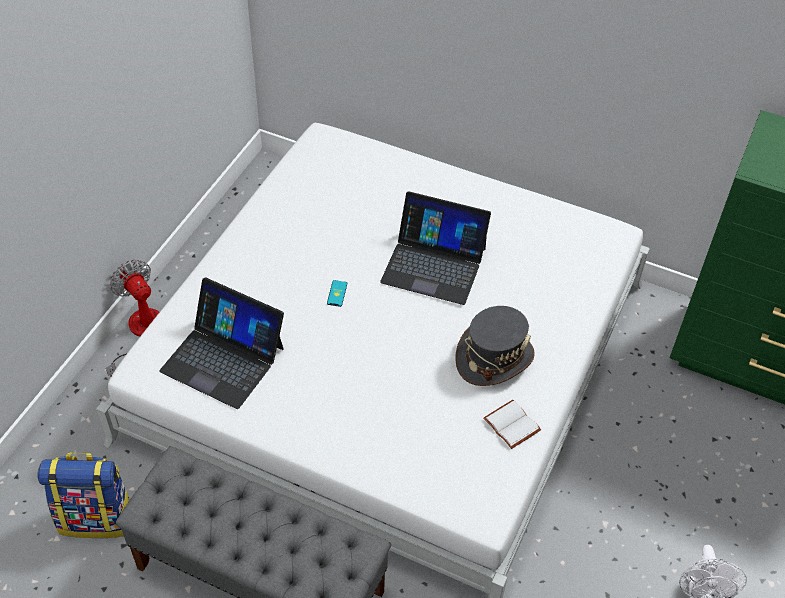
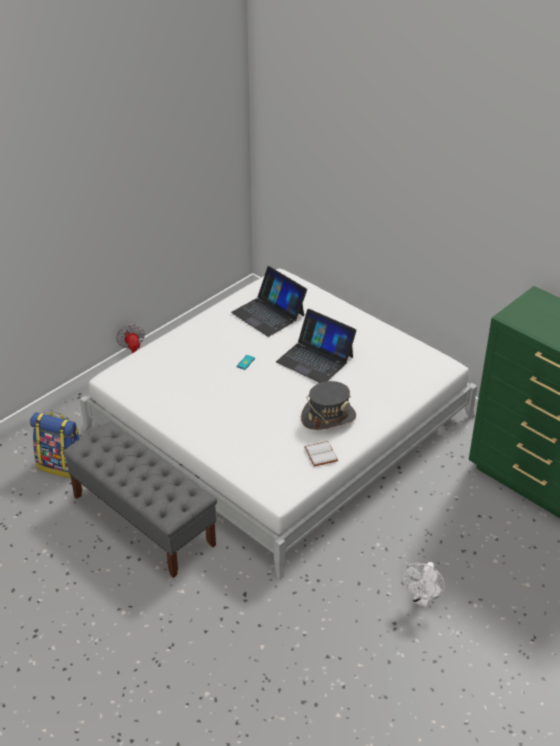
camera: 20 degrees right, 10 degrees down
(223, 359) = (160, 382): laptop -> laptop (268, 314)

